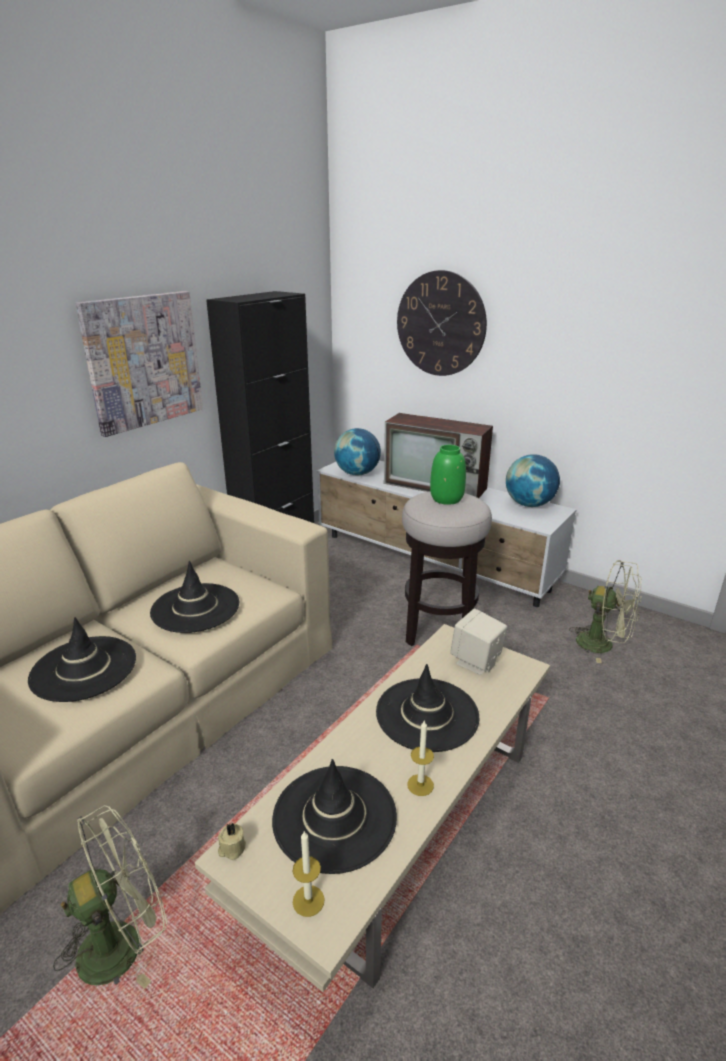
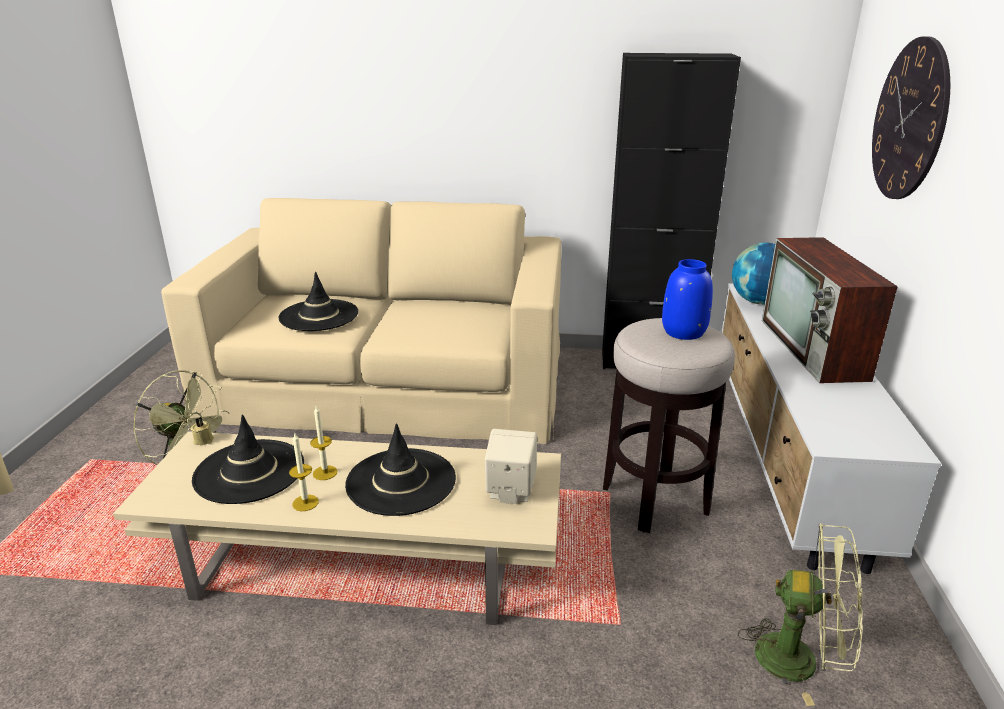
camera: 60 degrees right, 0 degrees up
(143, 361) = (536, 105): picture -> none
(195, 608) = (423, 322): black hat -> none
(308, 901) = (168, 485): candle -> candle (325, 473)
(446, 499) = (683, 332): green vase -> blue vase
(529, 504) = (881, 422): globe -> none
(603, 645) = (800, 659): green fan -> green fan turned 75 degrees counterclockwise

